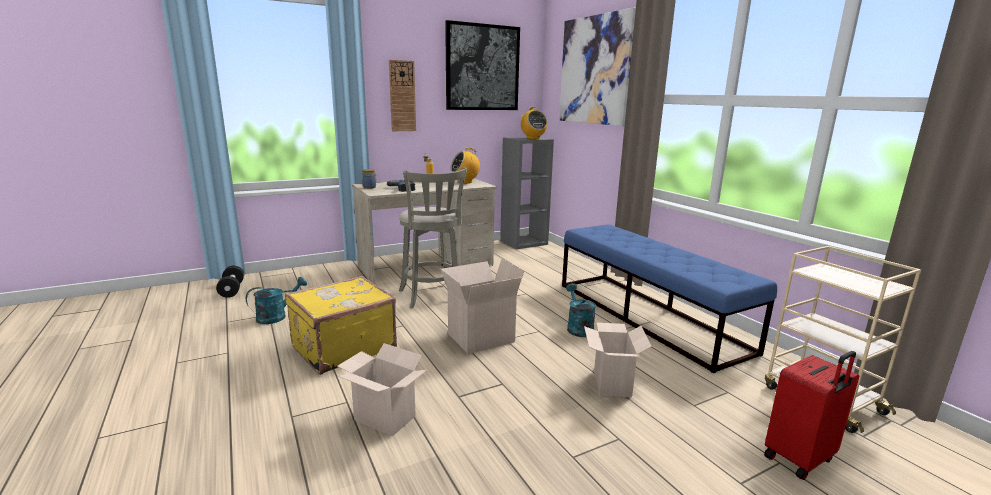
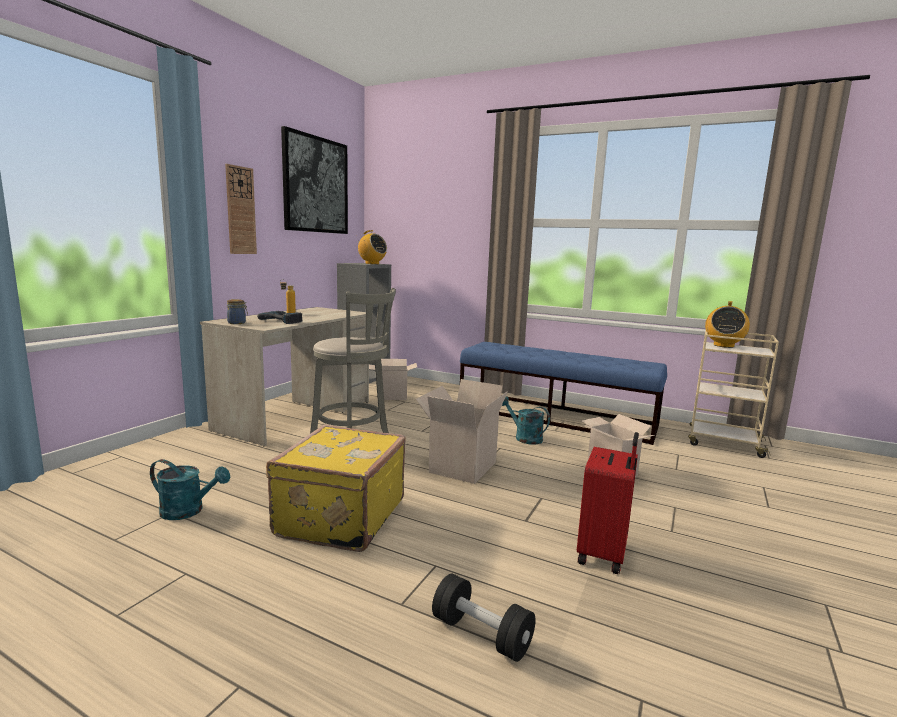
camera: 35 degrees left, 5 degrees down
(232, 290) = (48, 499): black dumbbell -> black dumbbell (481, 634)
(277, 316) = (188, 511): turquoise watering can -> turquoise watering can turned 90 degrees clockwise
(382, 418) = (495, 565): cardboard box -> cardboard box (391, 397)
(465, 182) = (330, 311): radio -> radio (723, 345)
(595, 70) = (439, 195): picture -> none
(800, 459) = (768, 481): red suitcase -> red suitcase (603, 554)

